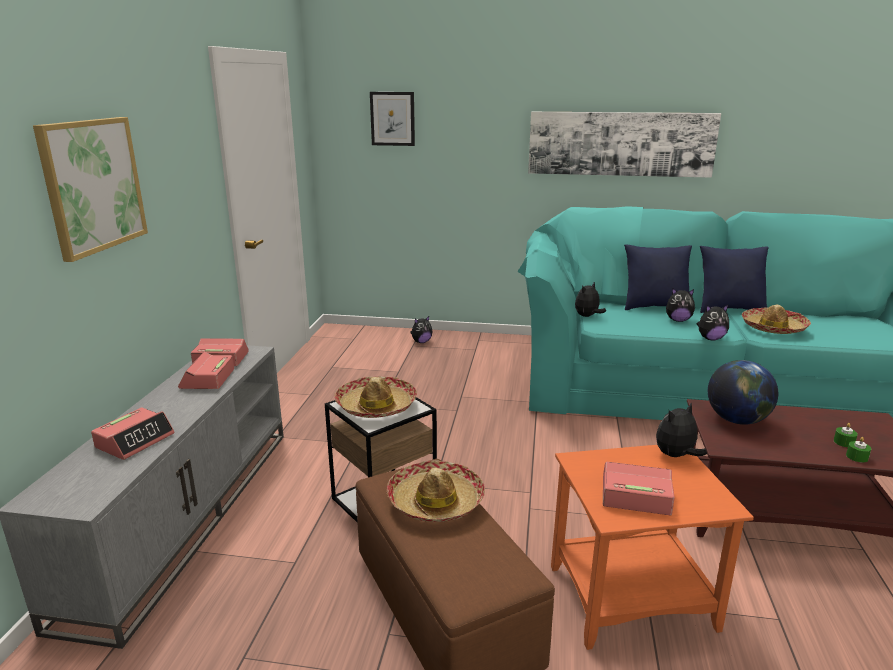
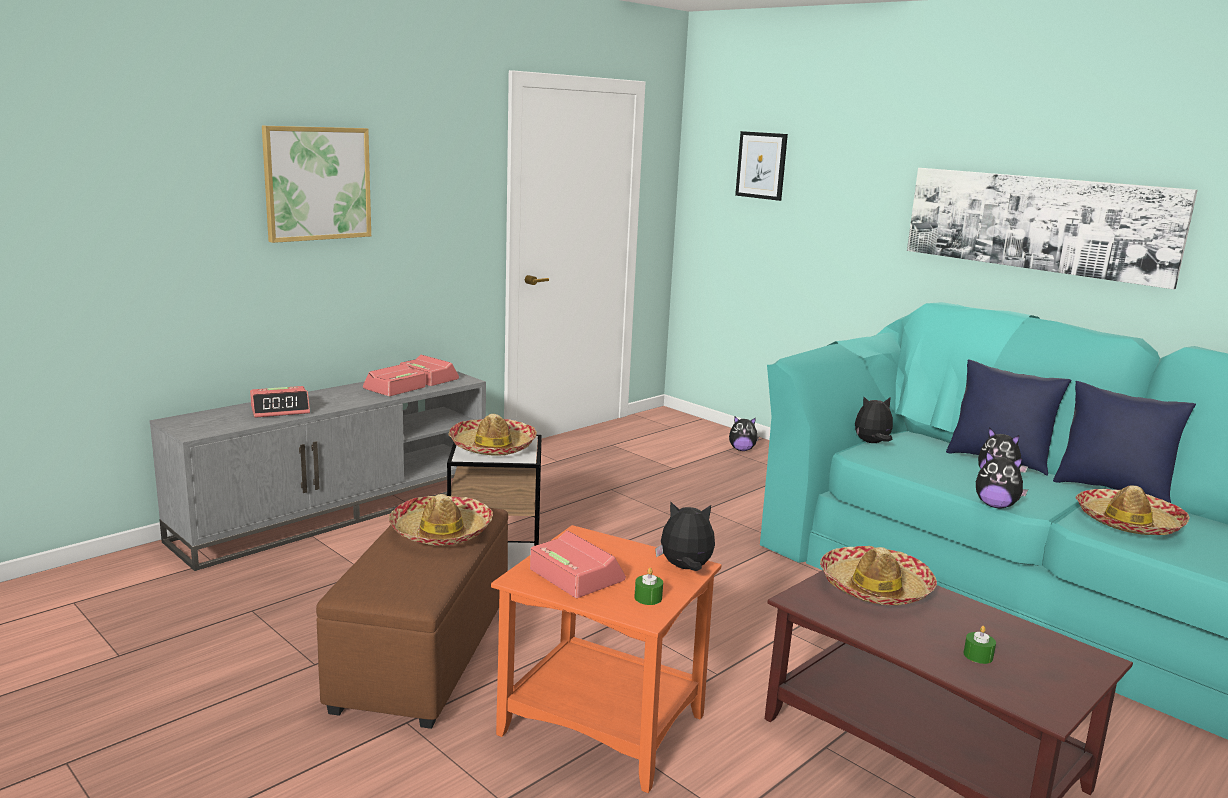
camera: 35 degrees right, 5 degrees down
(737, 420) = (875, 588): globe -> hat
(857, 457) = (962, 672): green candle -> green candle (648, 598)

